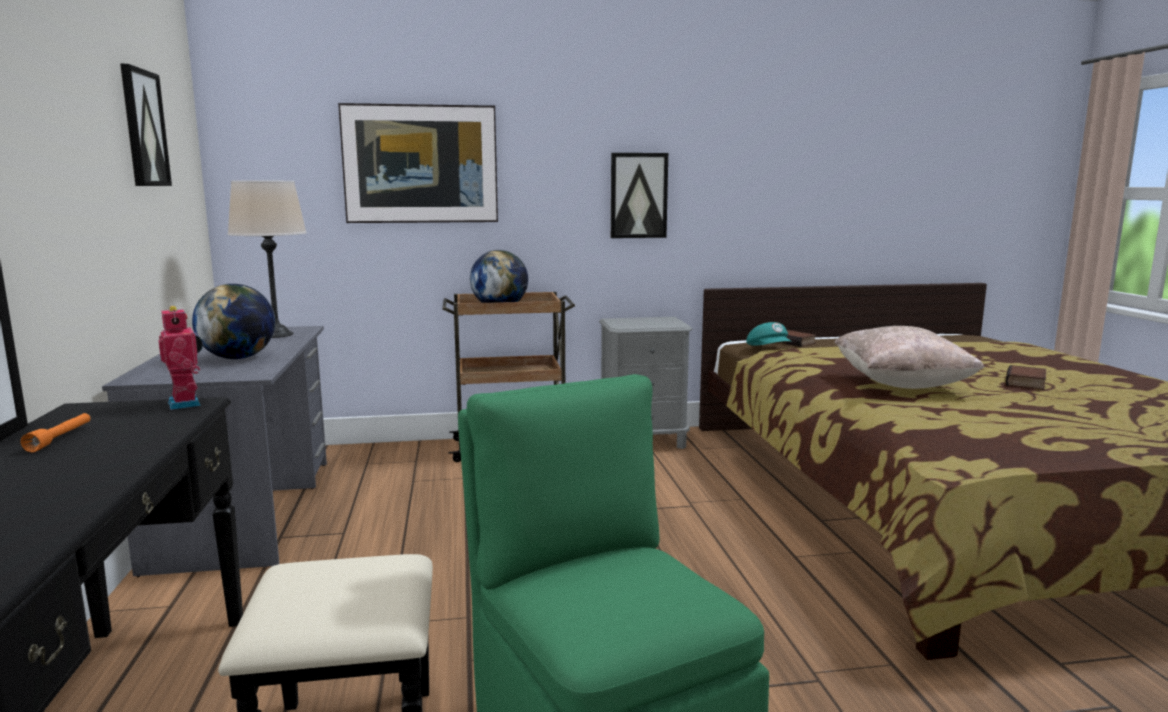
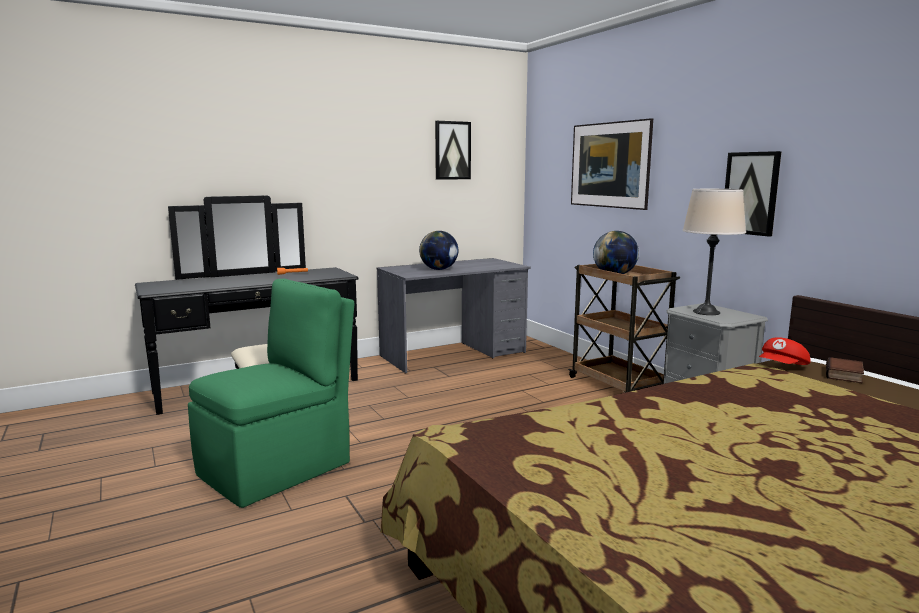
camera: 70 degrees right, 0 degrees up
(187, 403) = (343, 275): toy robot -> none
(276, 335) = (495, 265): beige table lamp -> beige table lamp (706, 312)
(769, 349) = (782, 368): turquoise cap -> red cap
(900, 385) = (688, 412): beige pillow -> none
(1027, 383) = (816, 476): book -> none

